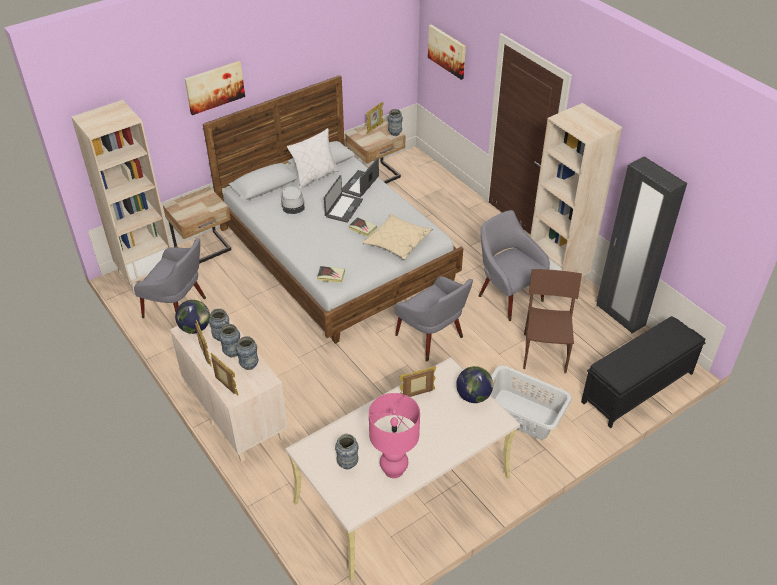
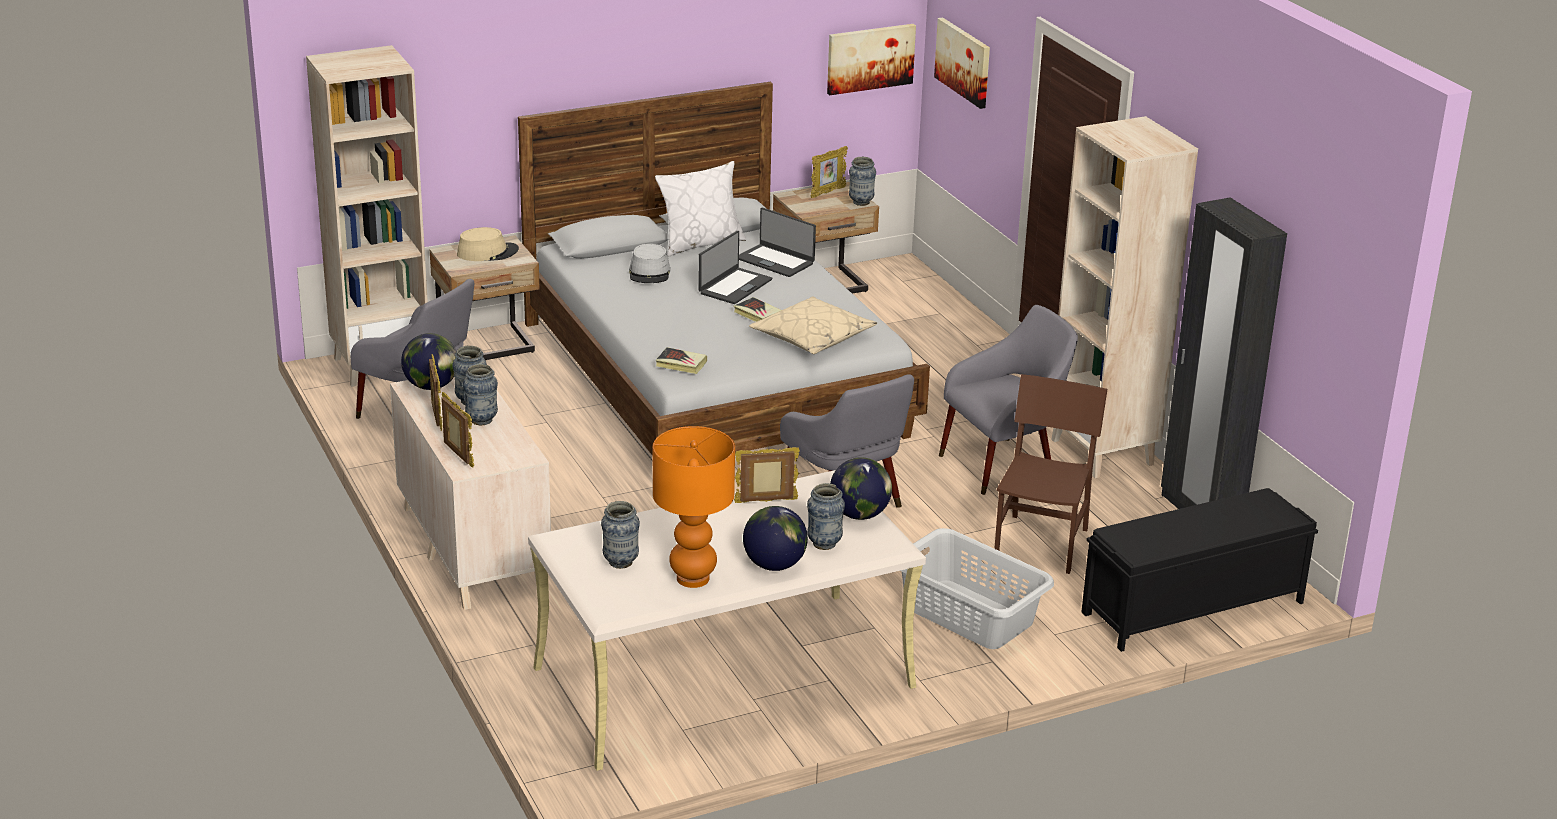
camera: 10 degrees right, 15 degrees down
(197, 203) = (487, 252): none -> beige hat
(214, 87) = (547, 58): picture -> picture (870, 58)
(249, 365) = (503, 437): vase -> vase (824, 544)
(360, 184) = (775, 261): laptop -> laptop turned 90 degrees counterclockwise
(394, 470) = (693, 579): pink table lamp -> orange table lamp
(437, 449) = (774, 565): none -> globe
(507, 295) = (1003, 464): grey armchair -> grey armchair turned 90 degrees clockwise

